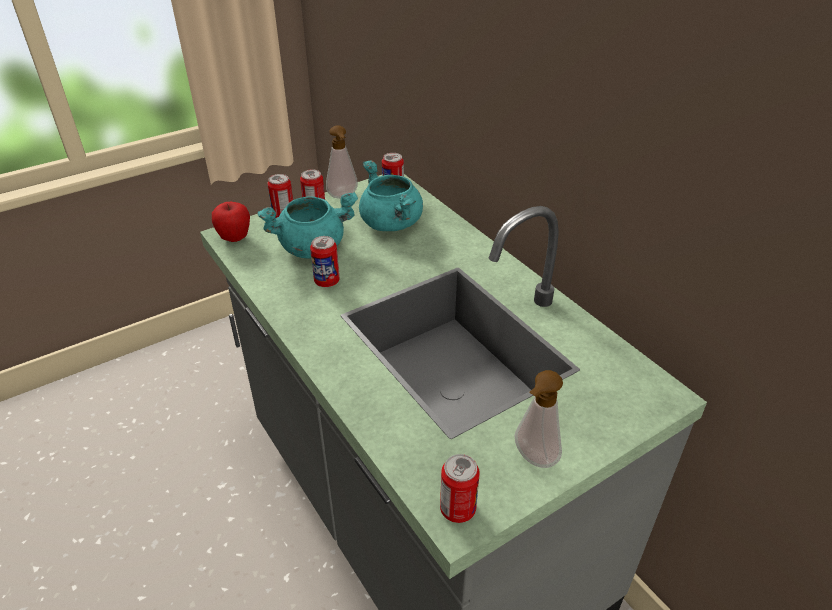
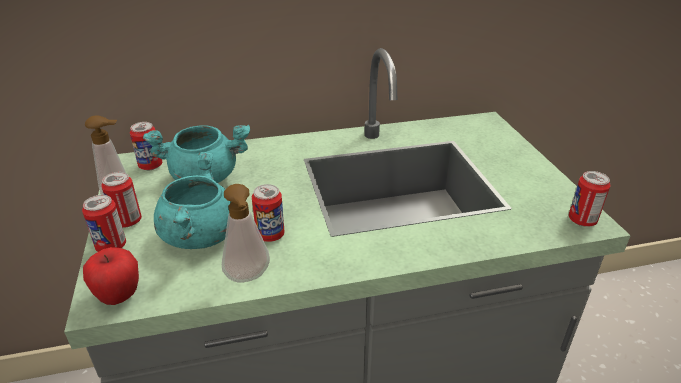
camera: 70 degrees left, 5 degrees down
(532, 459) = (536, 179): soap dispenser -> soap dispenser (249, 278)

